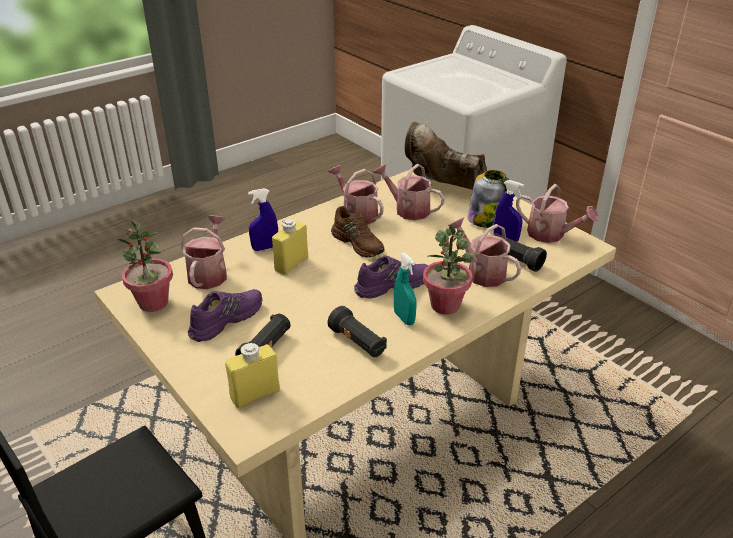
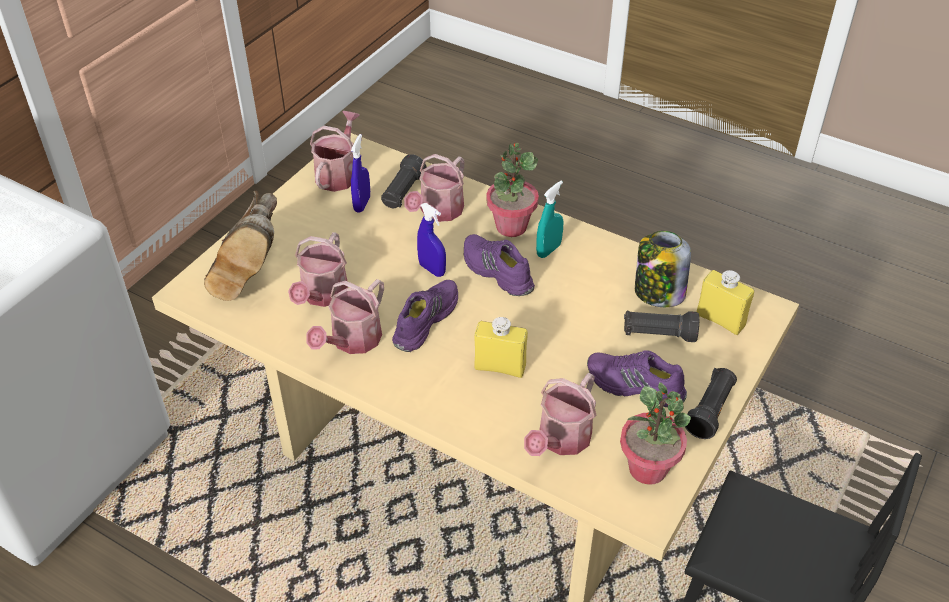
camera: 110 degrees left, 10 degrees up
(209, 273) = (560, 440): watering can -> watering can turned 45 degrees counterclockwise
(265, 248) = (477, 406): blue spray bottle -> blue spray bottle (432, 269)
(358, 343) = (605, 272): black flashlight -> black flashlight (710, 411)
(359, 243) = (425, 320): brown shoe -> purple shoe
(486, 219) = (322, 225): jar -> jar (658, 293)

